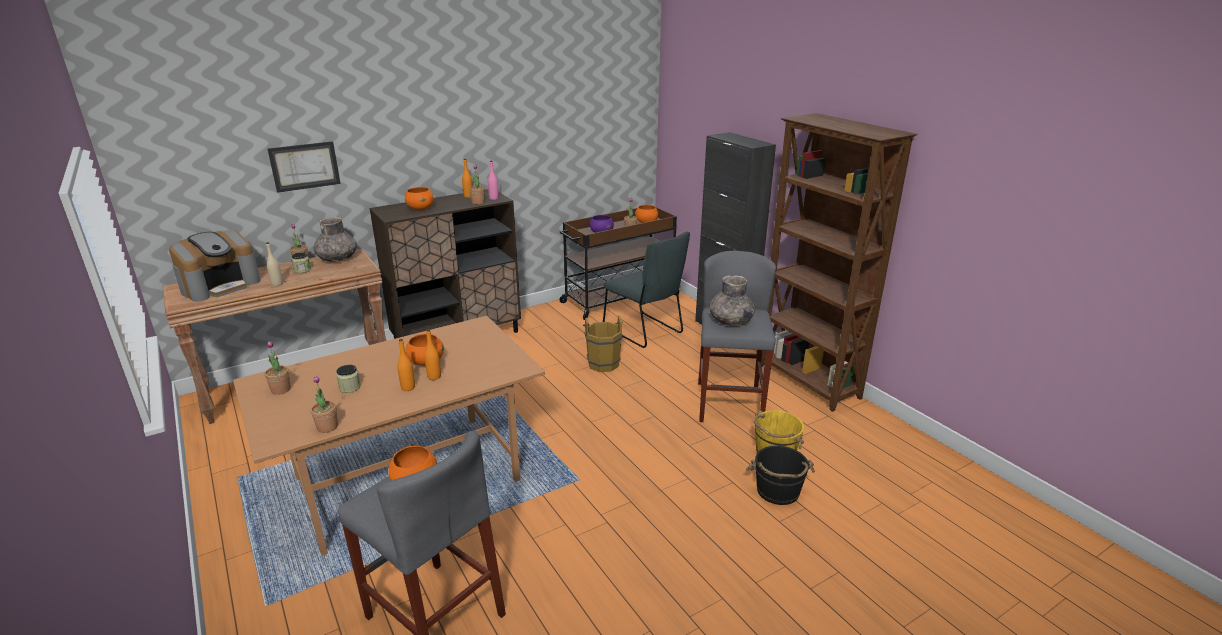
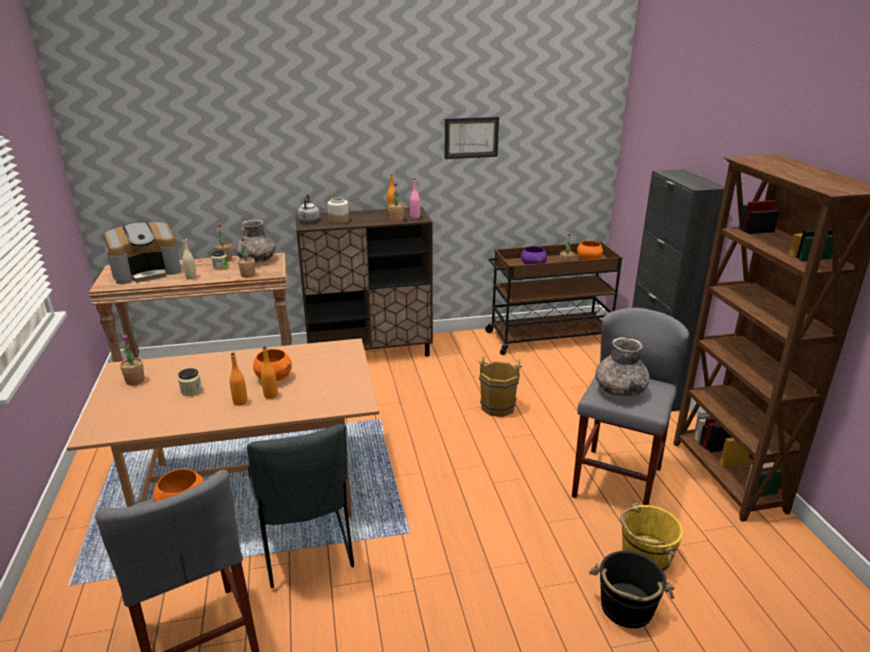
camera: 20 degrees right, 0 degrees up
(304, 166) = (237, 169): picture -> picture (471, 137)
(327, 427) = (146, 428): potted plant -> potted plant (248, 275)
(390, 212) = (309, 221): none -> grey kettle
(421, 209) = (339, 220): orange bowl -> jar
(645, 331) = (560, 378): grey chair -> grey chair (306, 548)

